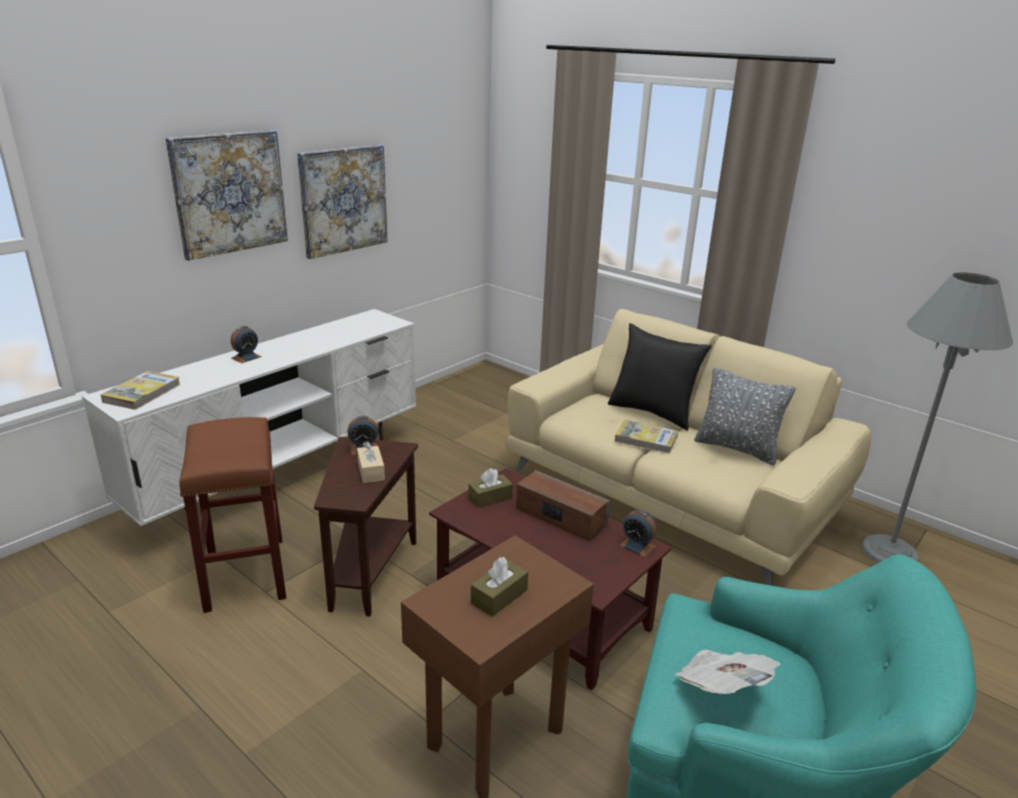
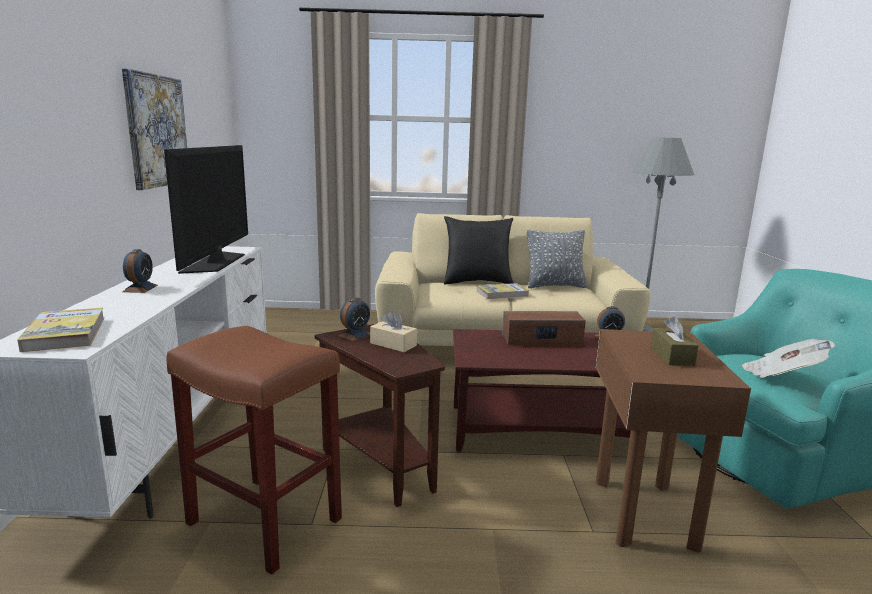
camera: 40 degrees left, 10 degrees down
(229, 193) = (71, 98): picture -> none
(343, 337) = (216, 262): none -> television
(490, 498) = (479, 345): brown tissue box -> none

